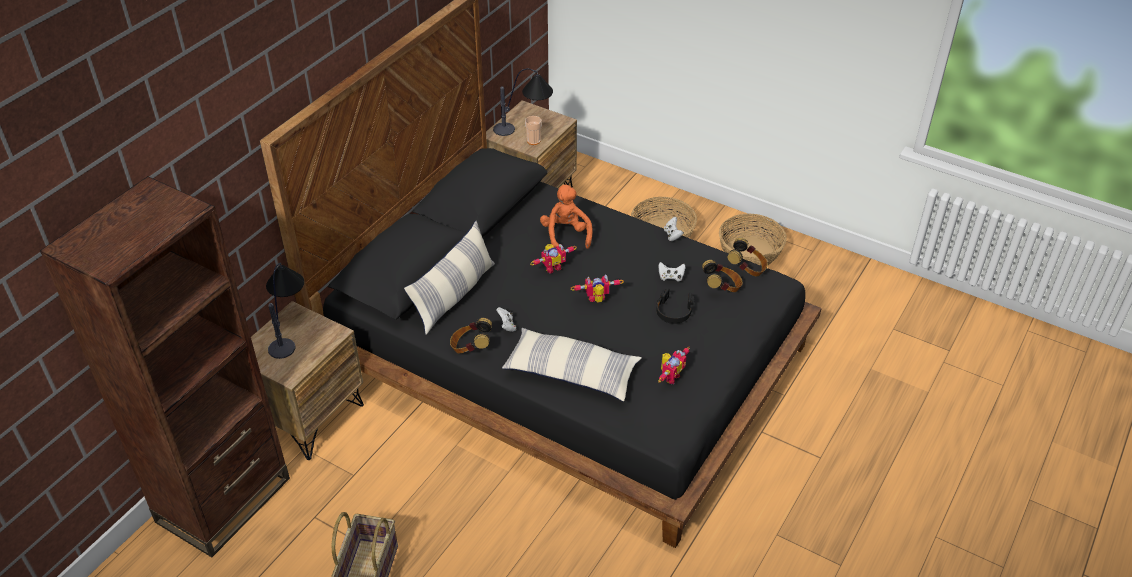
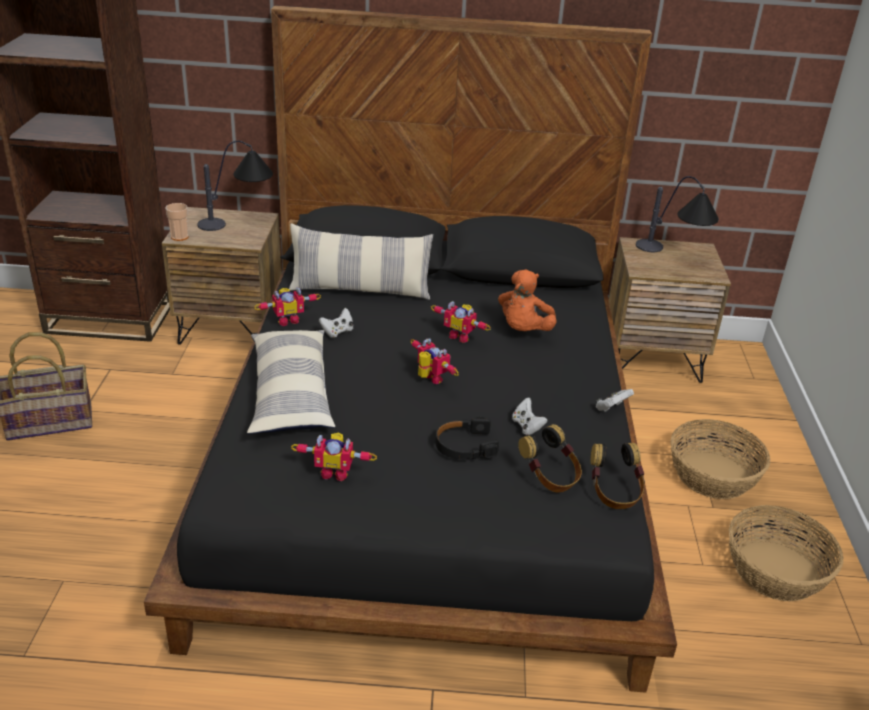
camera: 60 degrees right, 10 degrees down
(471, 347) = (287, 320): headphones -> toy robot
(533, 141) = (654, 267): cup -> cup (179, 237)
(566, 235) = (523, 330): orange plush toy -> orange plush toy turned 150 degrees clockwise

